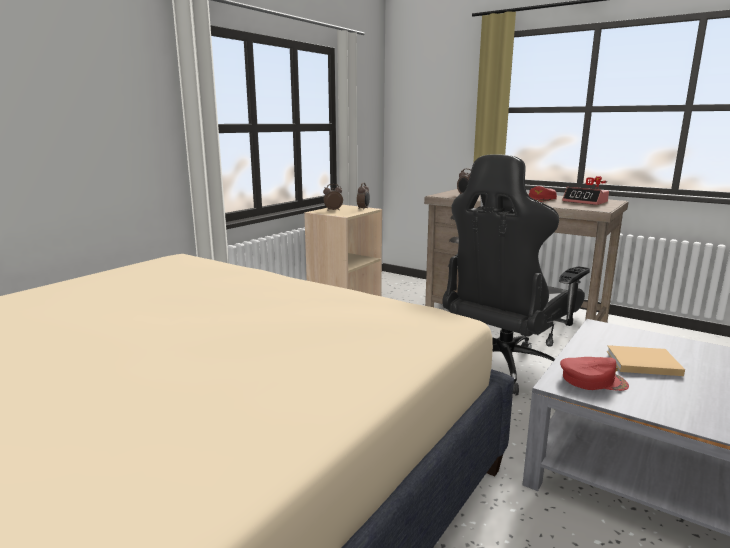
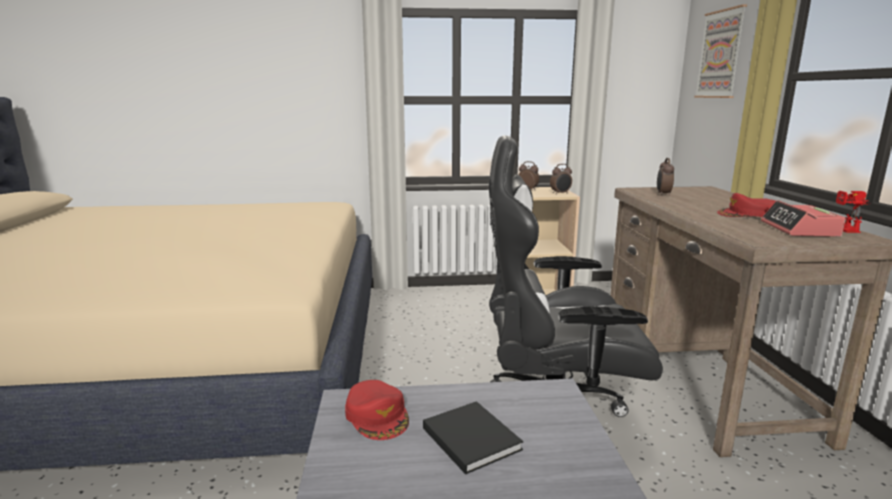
camera: 50 degrees right, 0 degrees up
(430, 92) = (720, 54): none -> picture
(641, 363) = (469, 437): beige book -> black book

